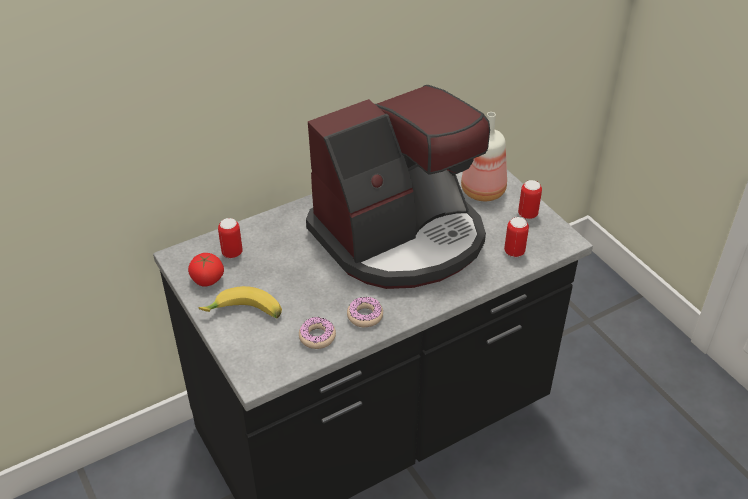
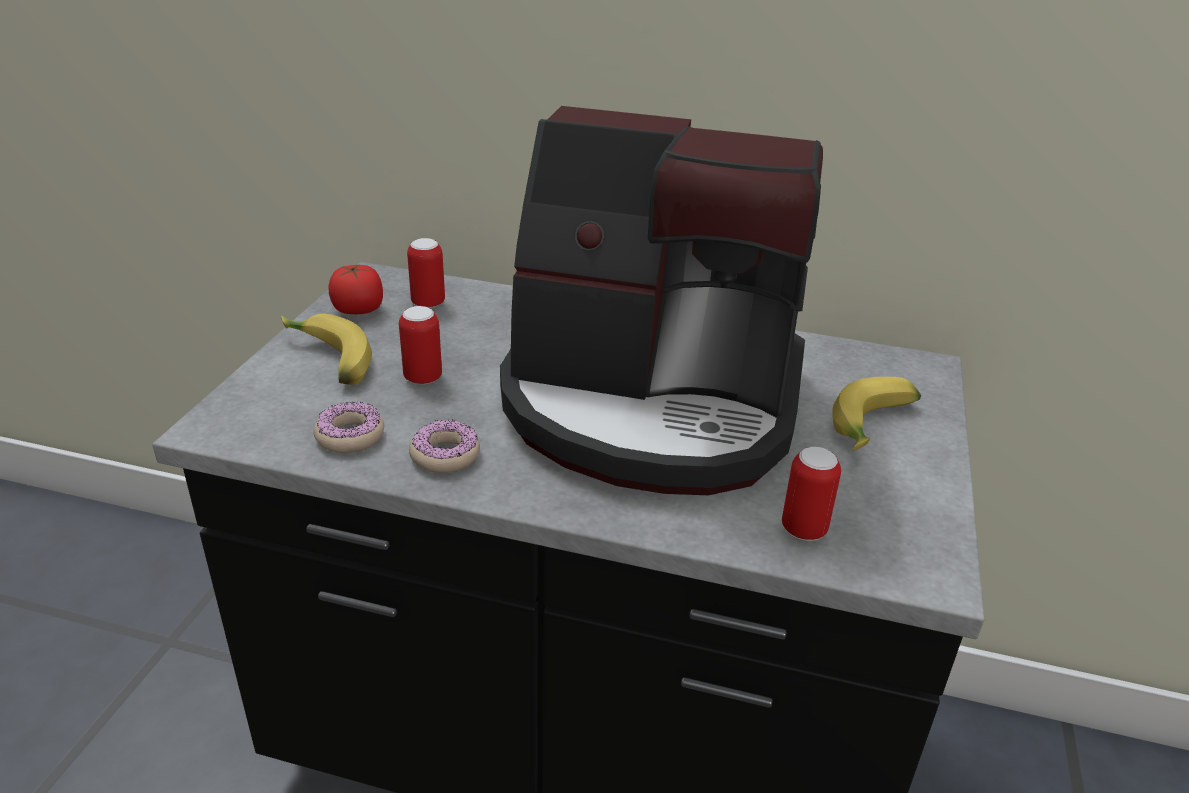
camera: 45 degrees right, 10 degrees down
(483, 192) = (875, 428): bottle -> banana
(527, 214) = (912, 497): can -> can (423, 378)

